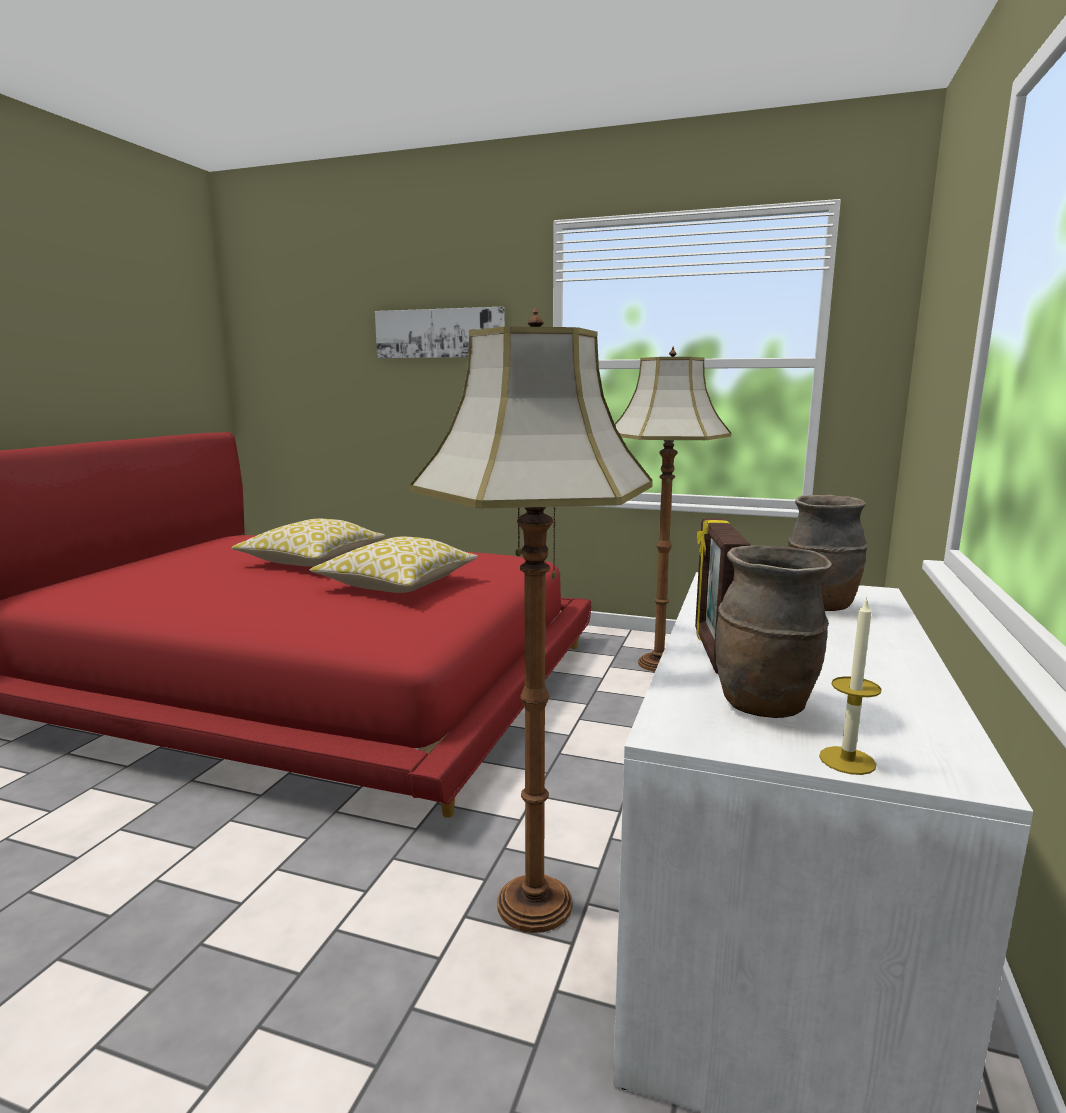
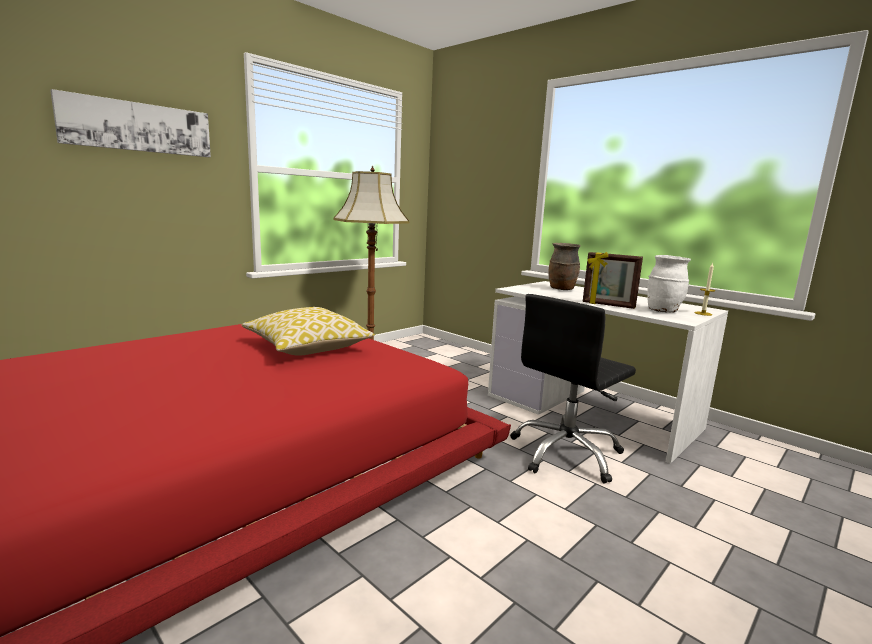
camera: 65 degrees left, 0 degrees up
(312, 560) = (167, 358): pillow -> none
(531, 903) = (566, 453): floor lamp -> black office chair
(765, 706) = (663, 311): brown vase -> white vase

